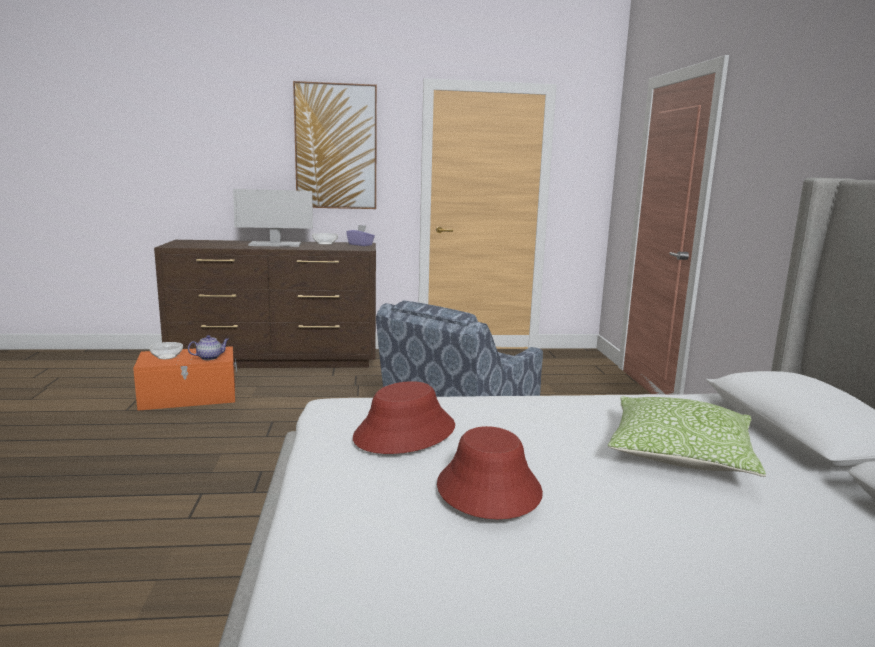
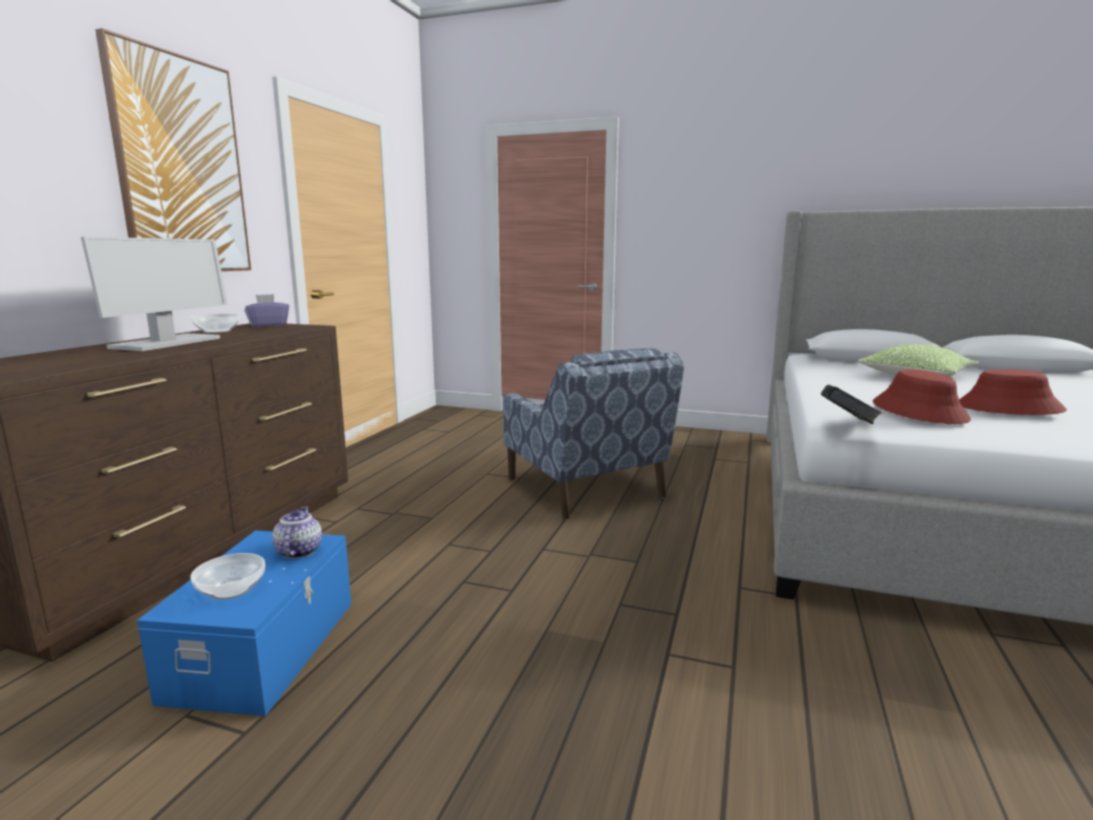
camera: 65 degrees left, 0 degrees up
(189, 397) = (267, 648): orange storage box -> blue storage box
(327, 403) = (846, 425): none -> book

